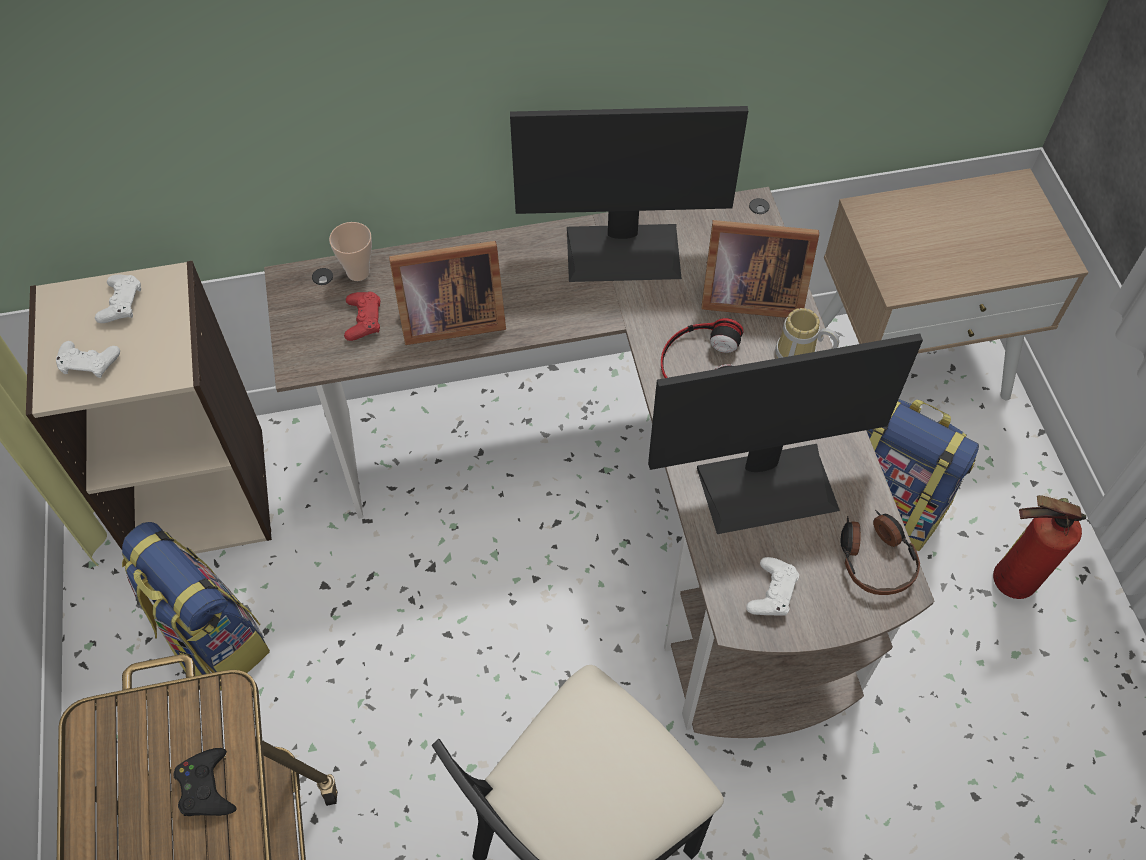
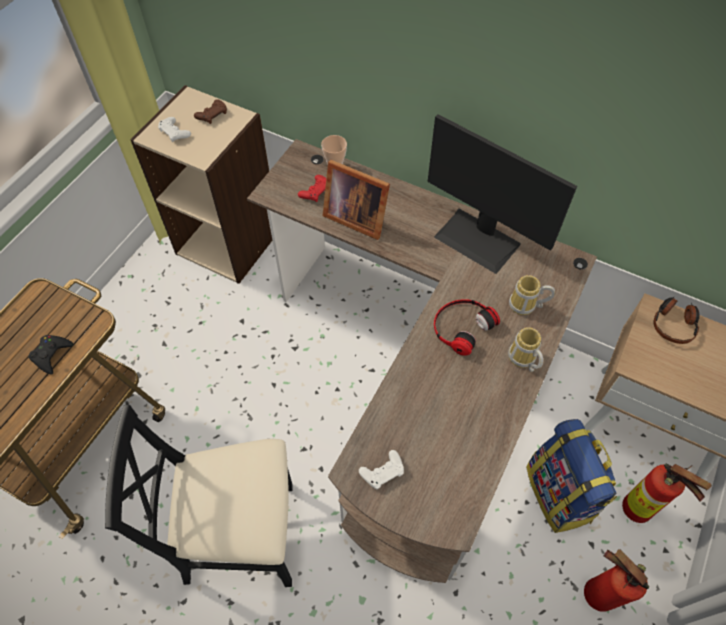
camera: 40 degrees right, 0 degrees up
(121, 303) = (212, 115): white game controller -> brown game controller
(211, 638) = (176, 309): backpack -> none
(747, 295) = (525, 306): picture frame -> mug
(767, 485) = (436, 414): monitor -> none
(874, 558) = (457, 499): headphones -> headphones (673, 324)
(979, 462) = (640, 512): none -> fire extinguisher

